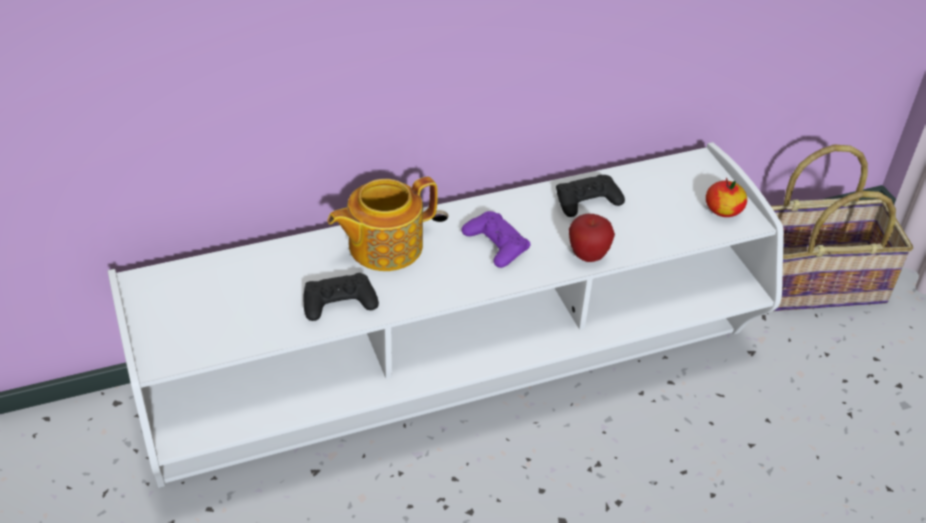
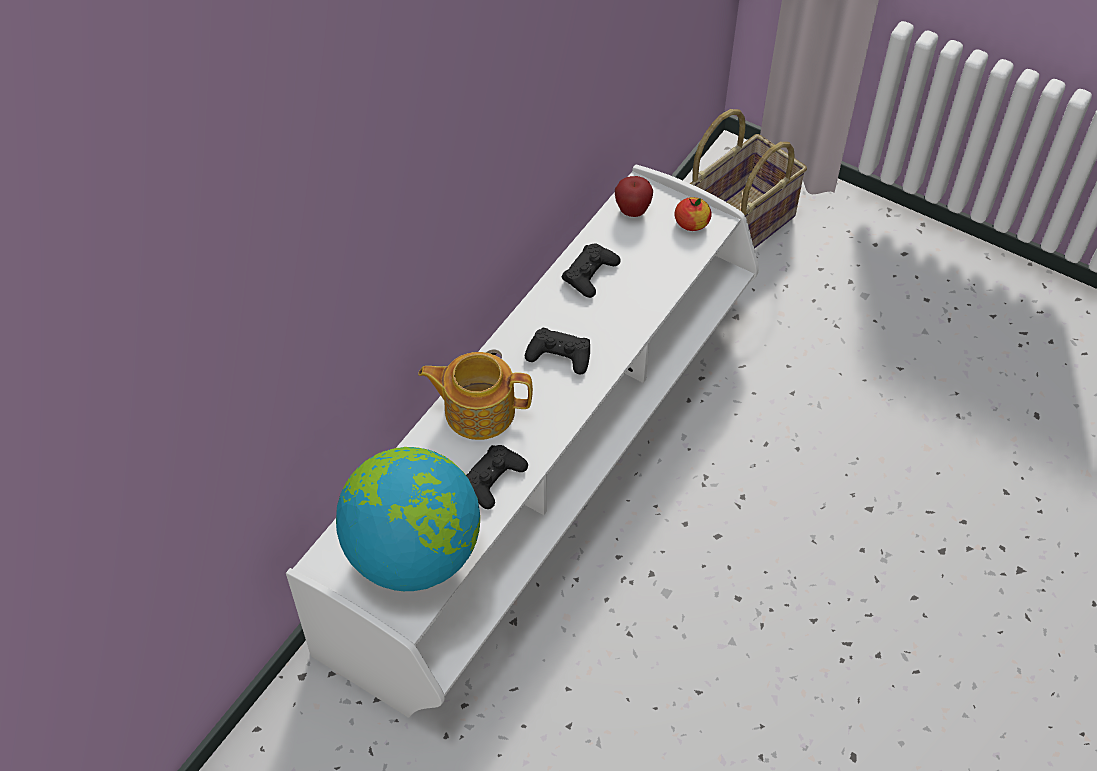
camera: 35 degrees left, 10 degrees up
(216, 317) = (414, 554): none -> globe
(383, 246) = (478, 410): teapot -> teapot turned 75 degrees clockwise
(496, 244) = (559, 355): purple game controller -> black game controller
(588, 256) = (633, 323): apple -> apple (632, 211)

